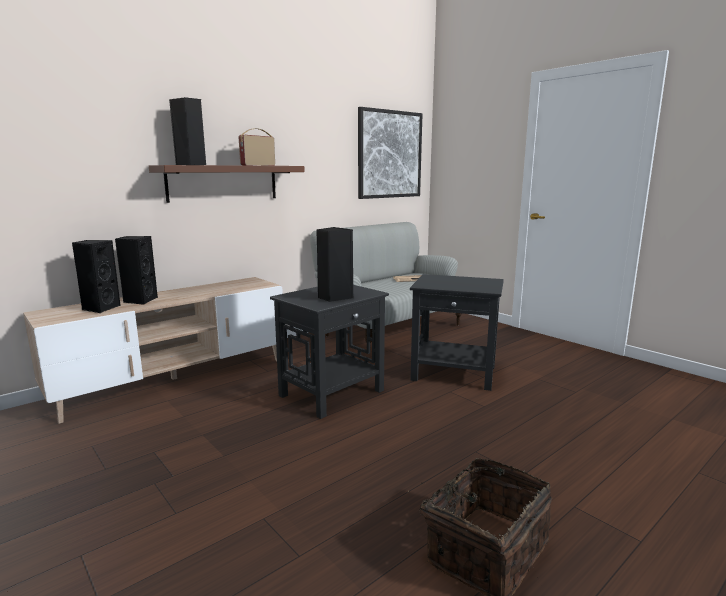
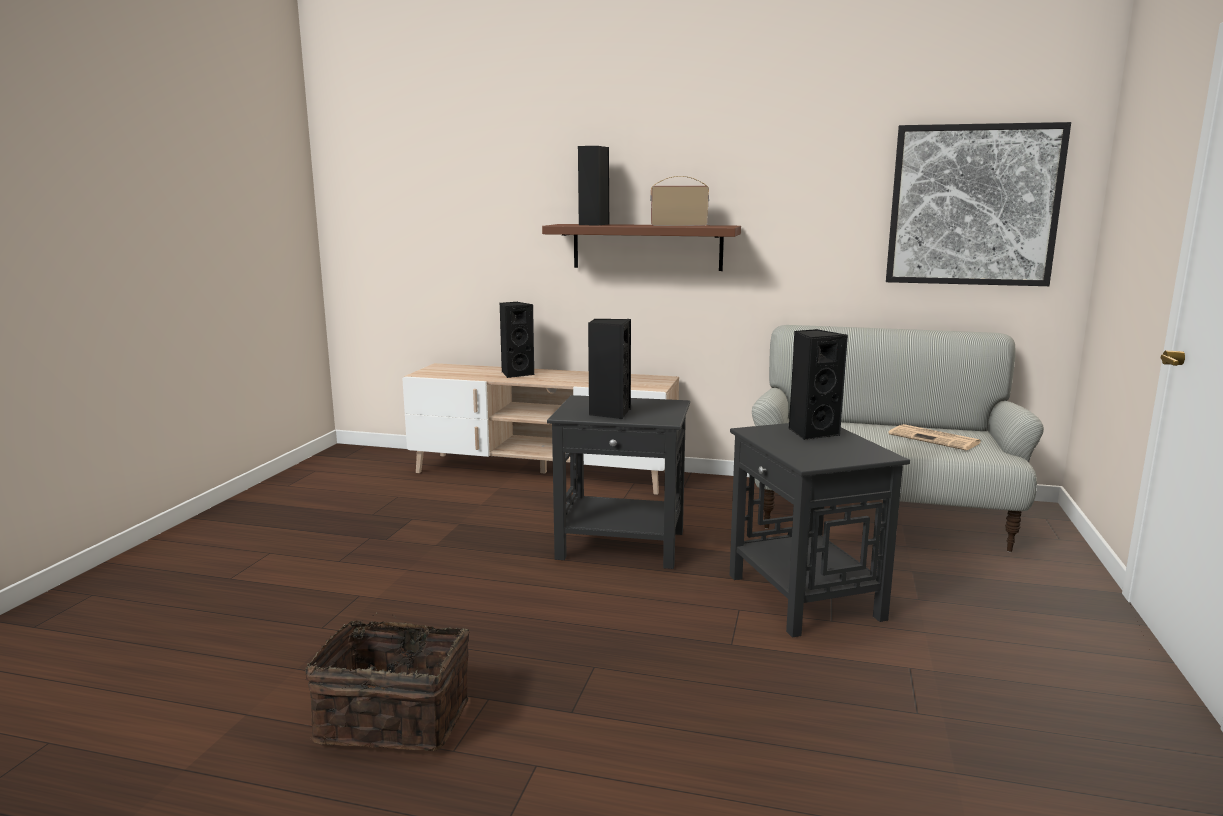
camera: 55 degrees right, 0 degrees up
(100, 308) = (475, 373): black speaker -> black speaker (811, 433)

